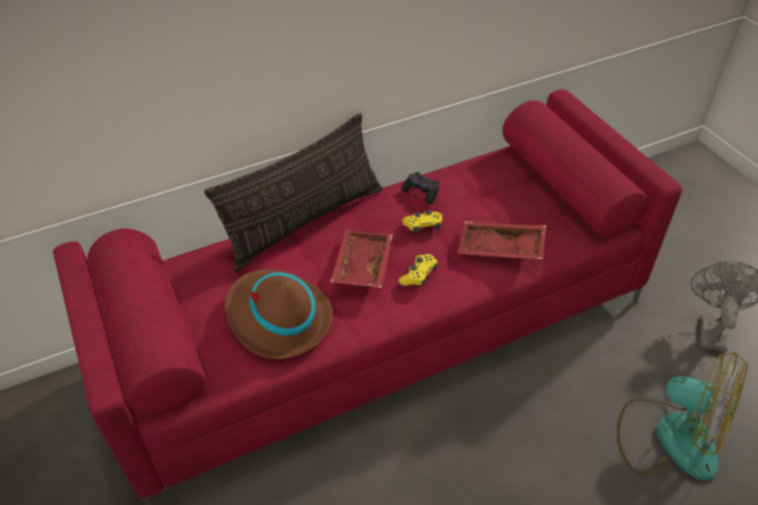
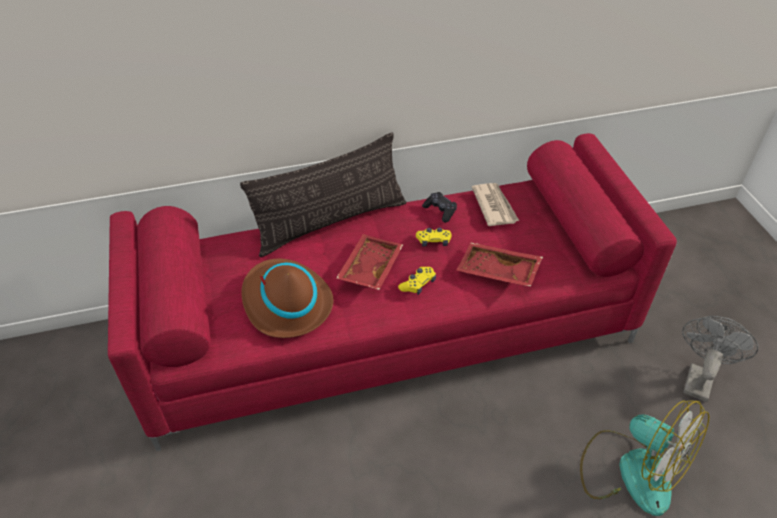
camera: 10 degrees right, 0 degrees up
(477, 179) = (494, 206): none -> newspaper

